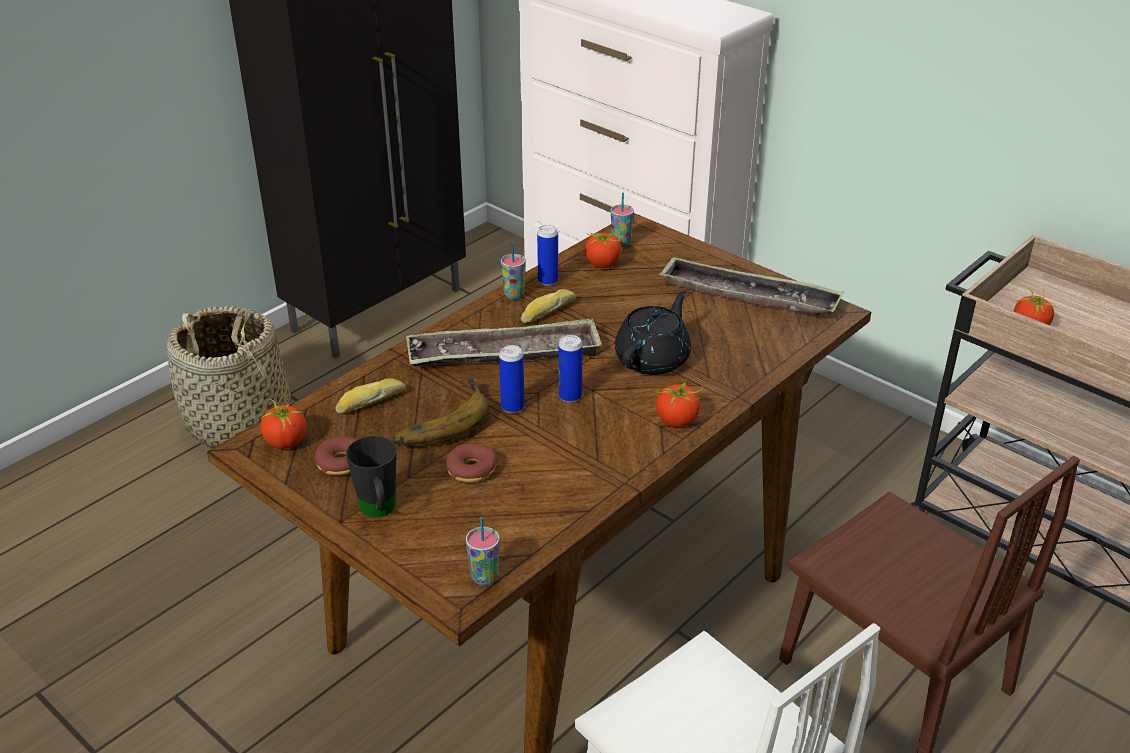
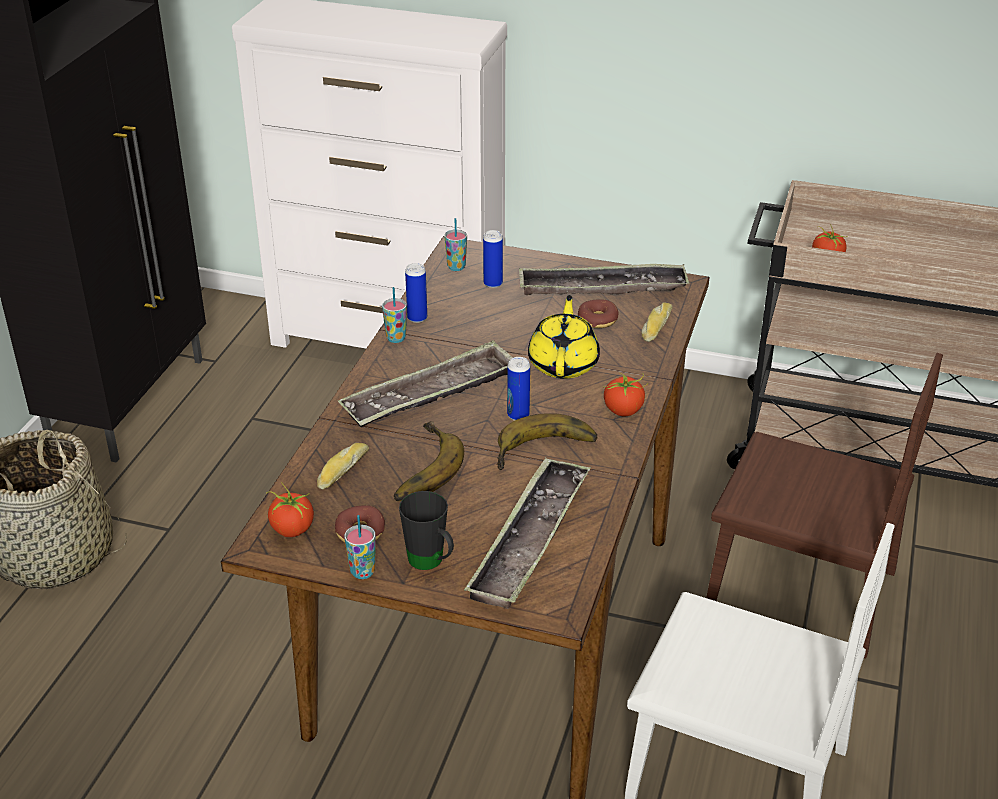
camera: 25 degrees left, 0 degrees up
(471, 470) = (483, 503): donut -> donut (597, 320)
(484, 577) = (566, 587): cup -> cup (362, 572)
(486, 519) = (530, 539): none -> tray
(512, 407) = (475, 438): can -> can (493, 283)
(547, 311) = (439, 346): bread -> bread (655, 327)
(569, 440) = (546, 452): none -> banana
(603, 264) = (455, 290): tomato -> none
(653, 359) = (564, 363): black teapot -> yellow teapot

